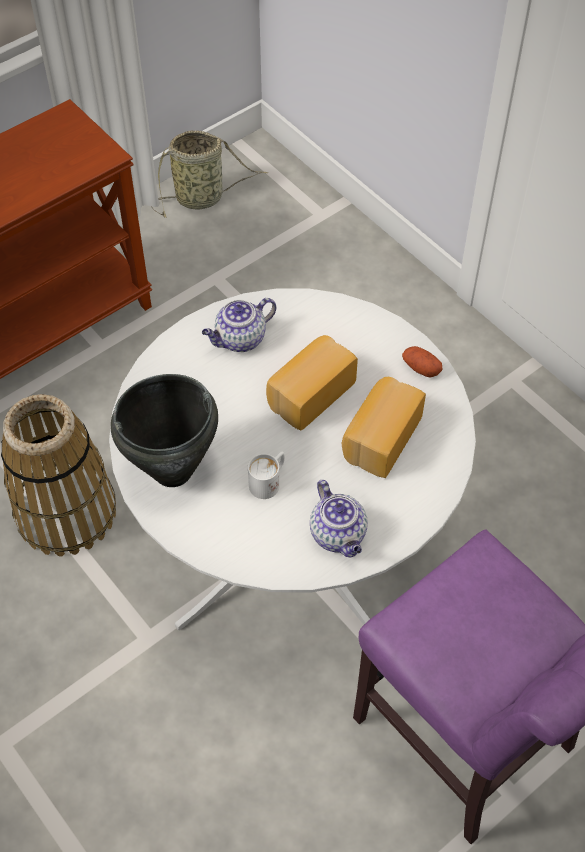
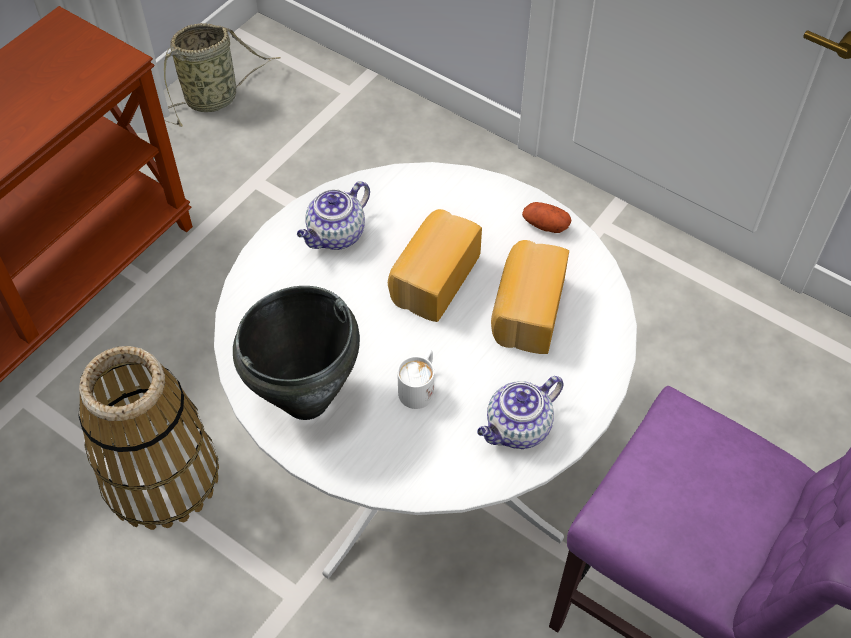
camera: 15 degrees left, 0 degrees up
(339, 535) = (517, 429): teapot -> teapot turned 90 degrees clockwise

